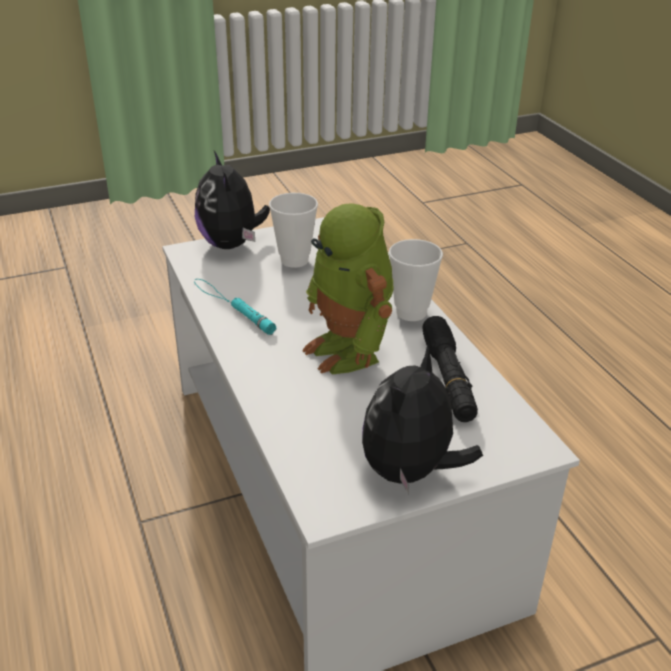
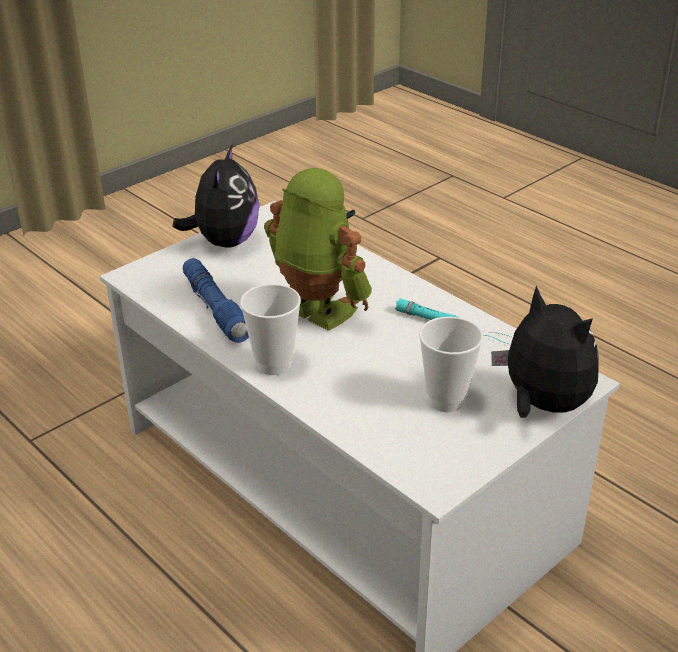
camera: 160 degrees right, 0 degrees up
(448, 378) = (215, 308): black flashlight -> blue flashlight

